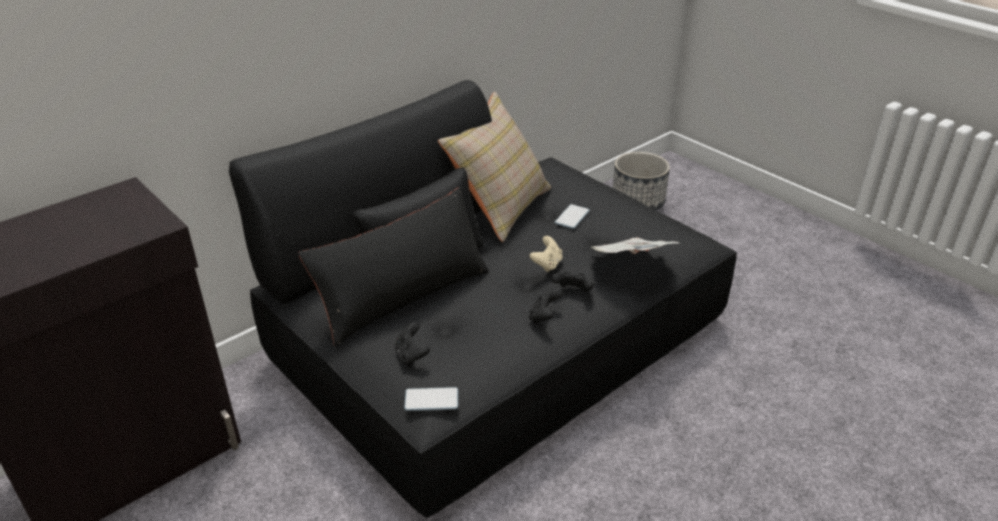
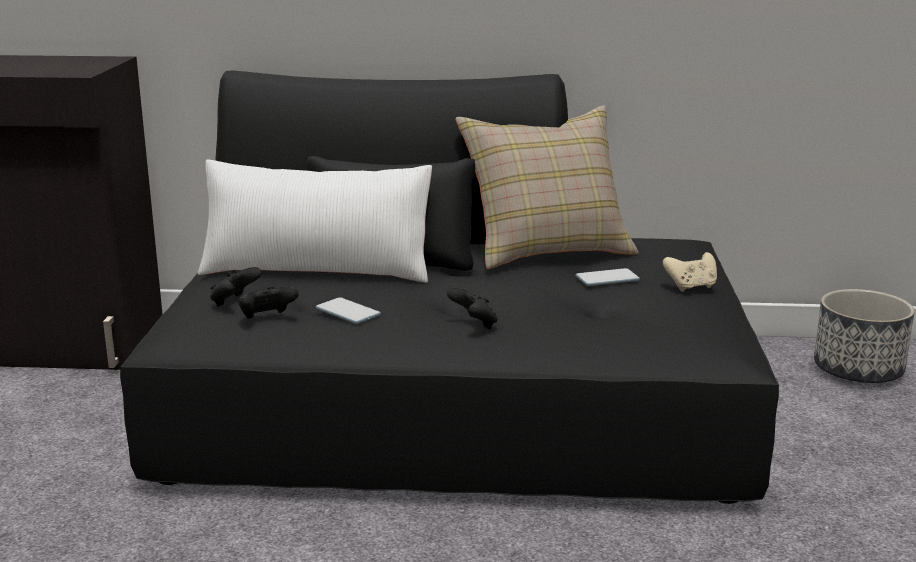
camera: 45 degrees right, 15 degrees down
(403, 296) = (317, 269): black pillow -> white pillow
(431, 400) = (185, 332): phone -> phone (348, 312)
(544, 317) = (402, 328): black game controller -> black game controller (267, 318)
(547, 264) = (496, 299): beige game controller -> beige game controller (691, 287)
(631, 264) = (589, 331): newspaper -> none

